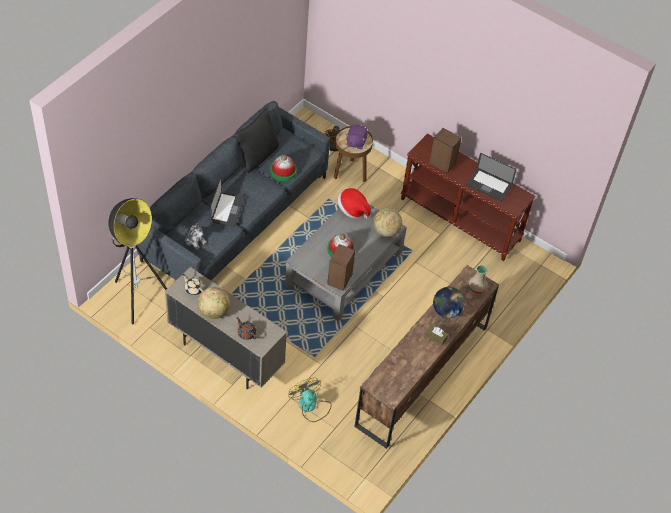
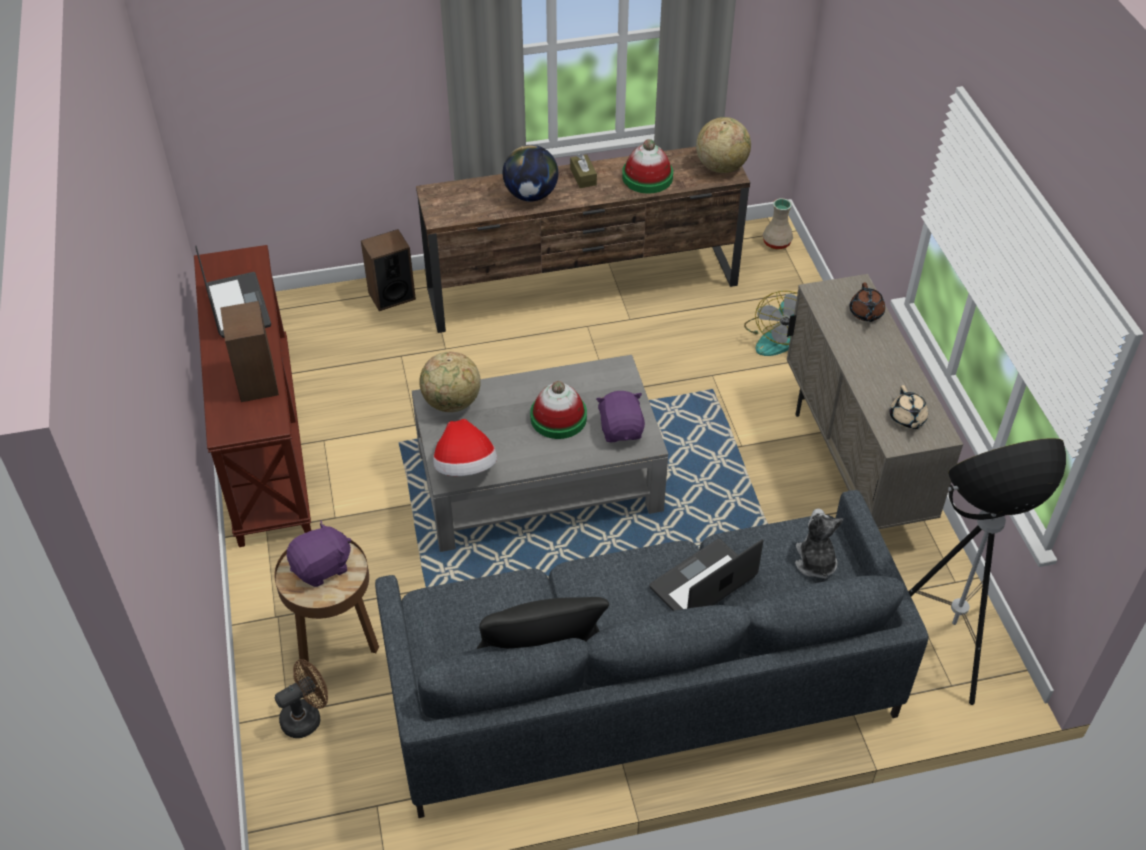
camera: 135 degrees left, 5 degrees down
(214, 312) = (897, 367): globe -> globe (721, 167)
(283, 171) = (522, 595): hat -> hat (647, 177)
(312, 259) = (621, 429): none -> purple plush toy
(340, 279) = (608, 377): speaker -> speaker (391, 296)
(477, 287) = (450, 198): beige vase -> beige vase (776, 243)

